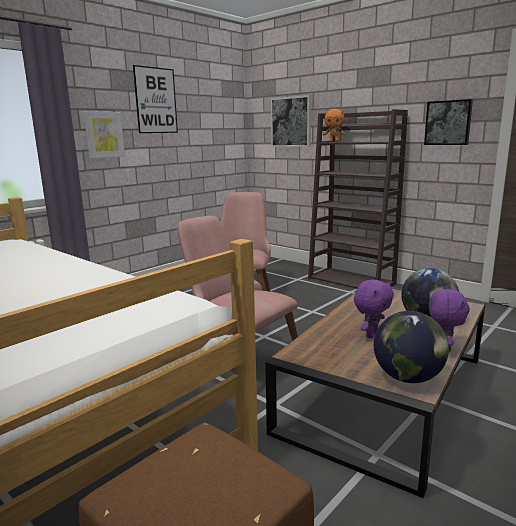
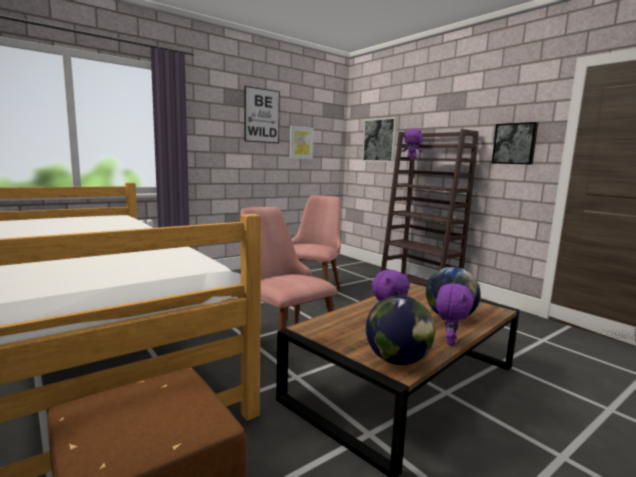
camera: 10 degrees right, 5 degrees down
(104, 134) = (214, 140): picture -> picture (301, 143)
(334, 141) = (411, 157): orange plush toy -> purple plush toy

